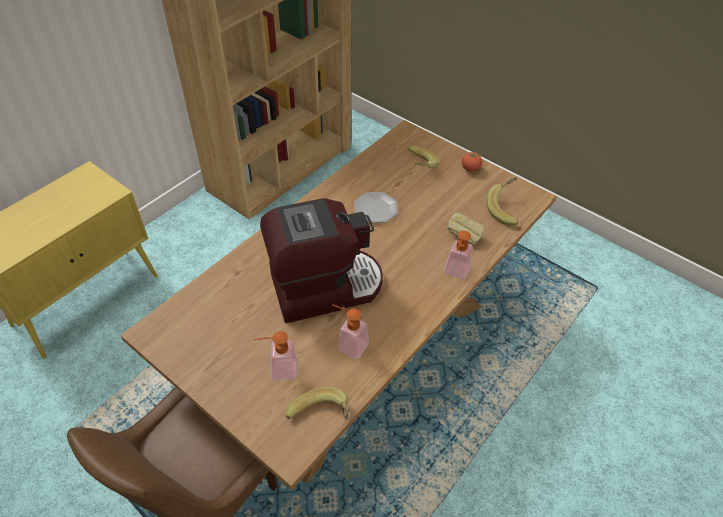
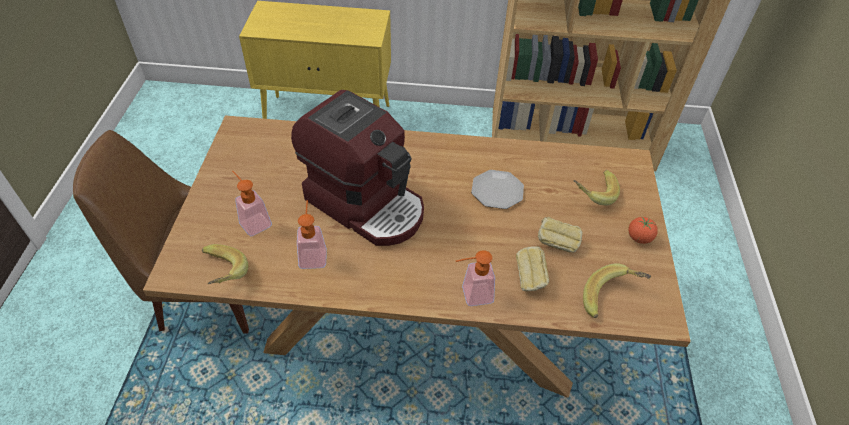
camera: 55 degrees right, 0 degrees up
(445, 207) = (556, 244): none -> bread

